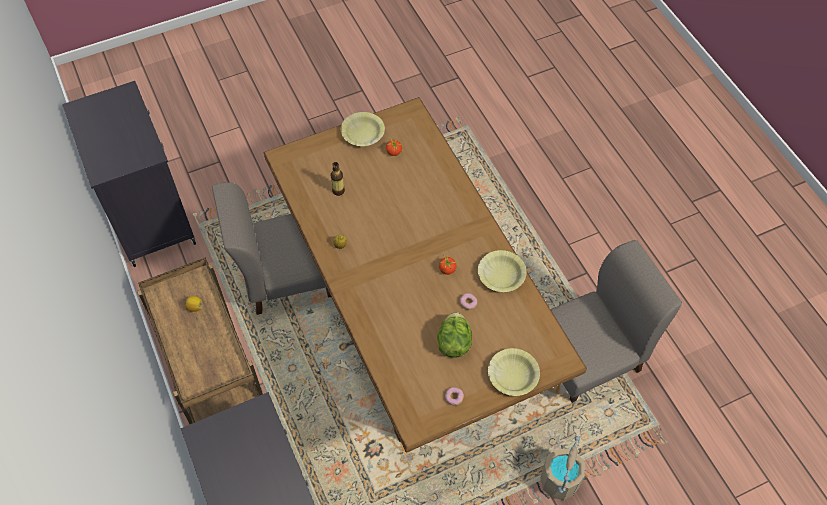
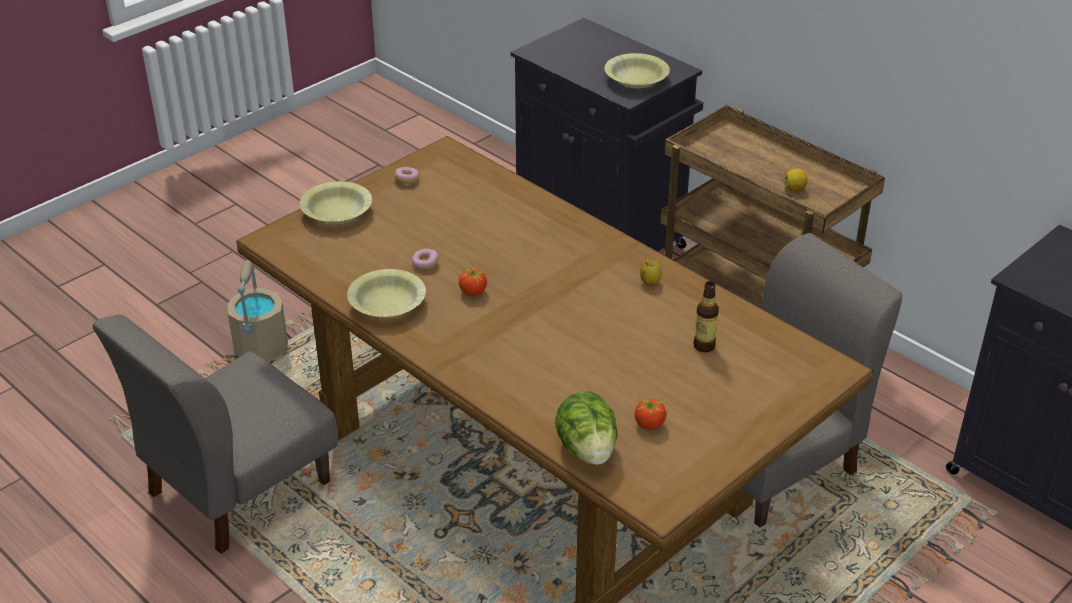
camera: 160 degrees right, 20 degrees down
(363, 134) = (725, 439): yellow bowl -> yellow bowl (636, 79)
(453, 343) = (429, 223): lettuce -> lettuce (587, 449)

